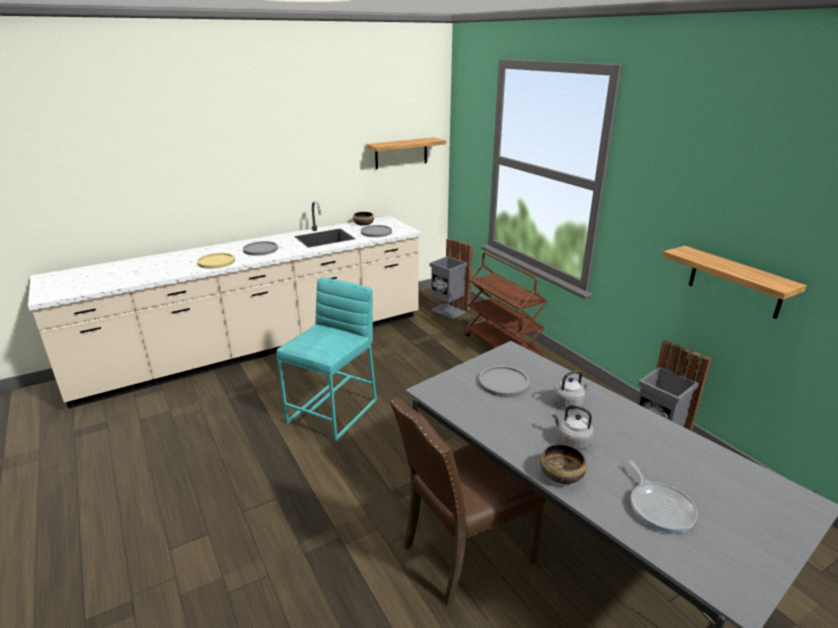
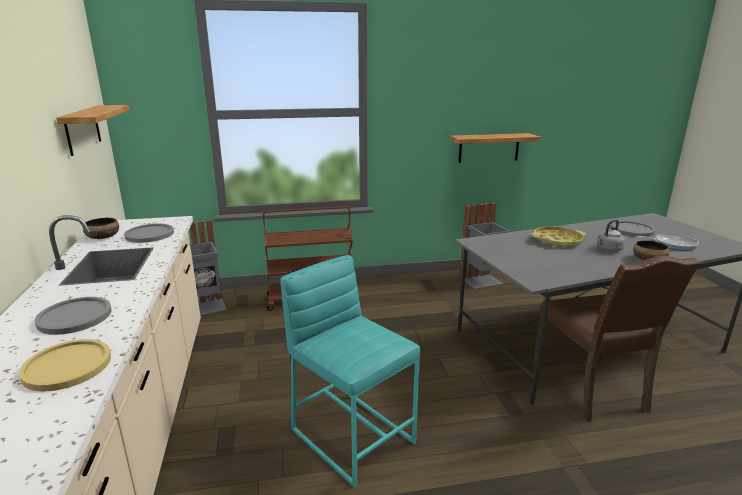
camera: 70 degrees left, 5 degrees down
(503, 382) = (526, 253): grey plate -> grey plate (632, 230)
(569, 402) = (557, 240): grey kettle -> yellow tray

